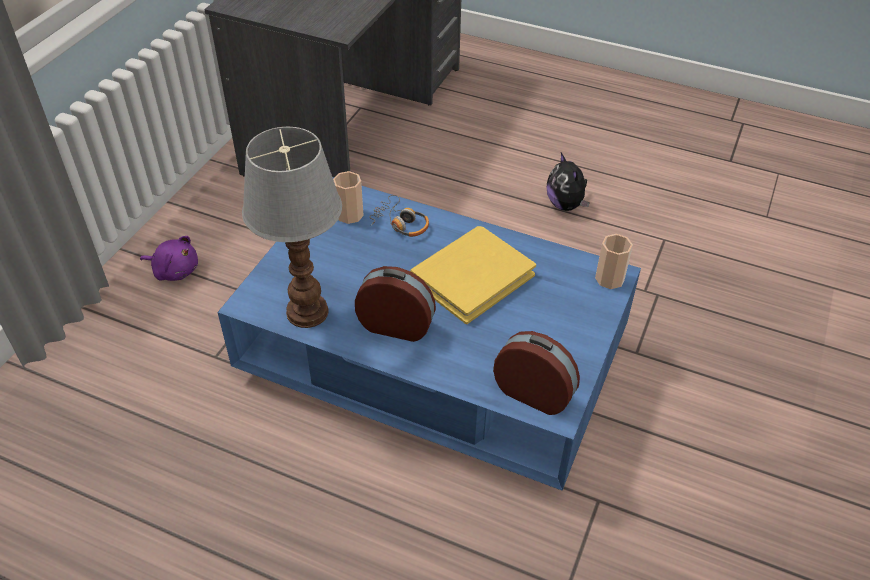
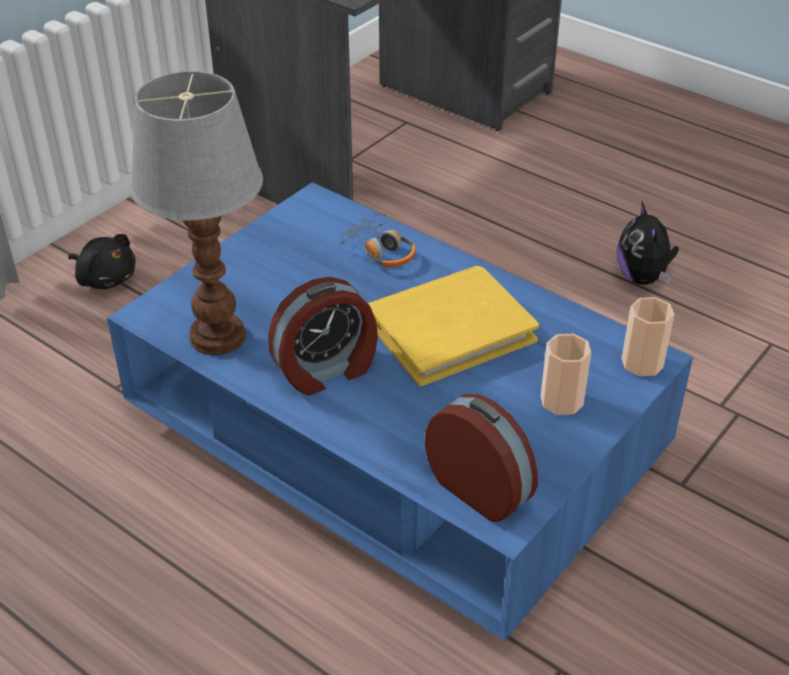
camera: 15 degrees right, 5 degrees down
(174, 270) = (105, 278): purple plush toy -> black plush toy
(349, 215) = (318, 230): cup -> cup (561, 401)
(396, 324) = (327, 370): alarm clock -> alarm clock turned 120 degrees clockwise

